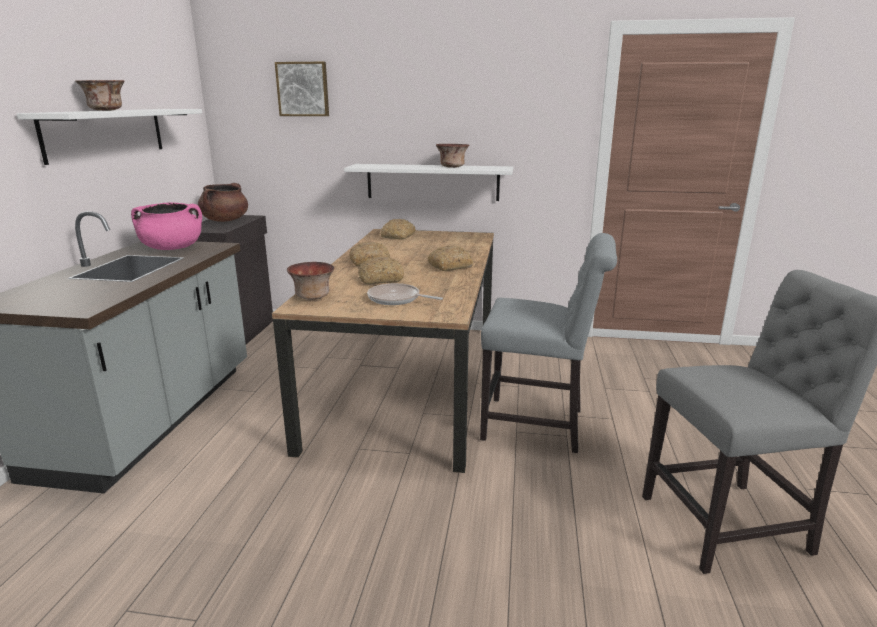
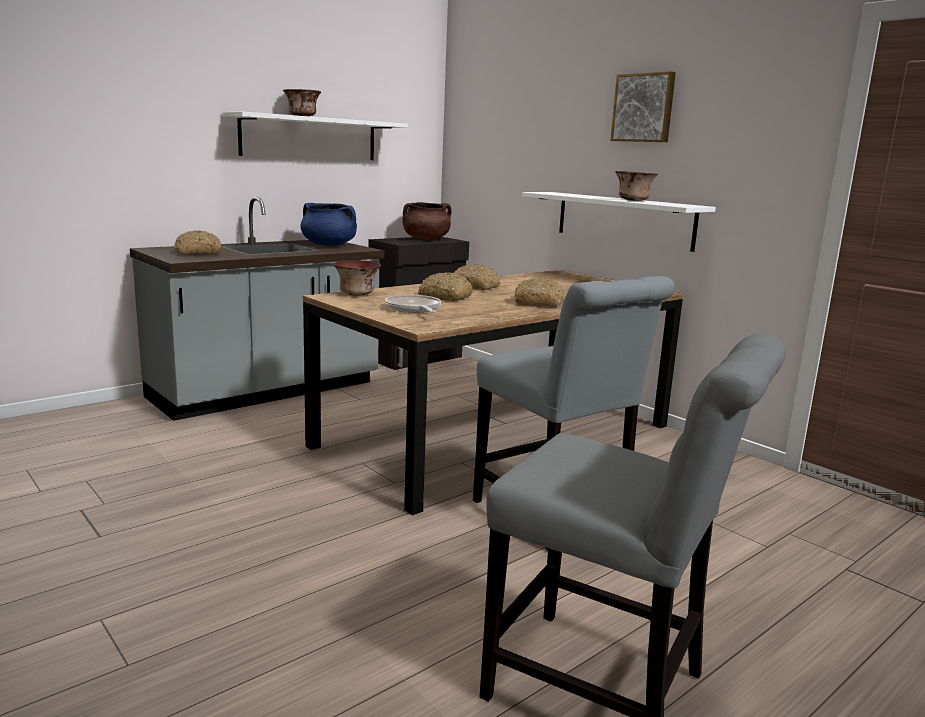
camera: 40 degrees right, 5 degrees down
(172, 248) = (329, 245): pink cooking pot -> blue cooking pot
(303, 89) = (518, 108): picture -> picture (644, 108)
(398, 236) = (564, 277): bread -> bread (197, 253)

